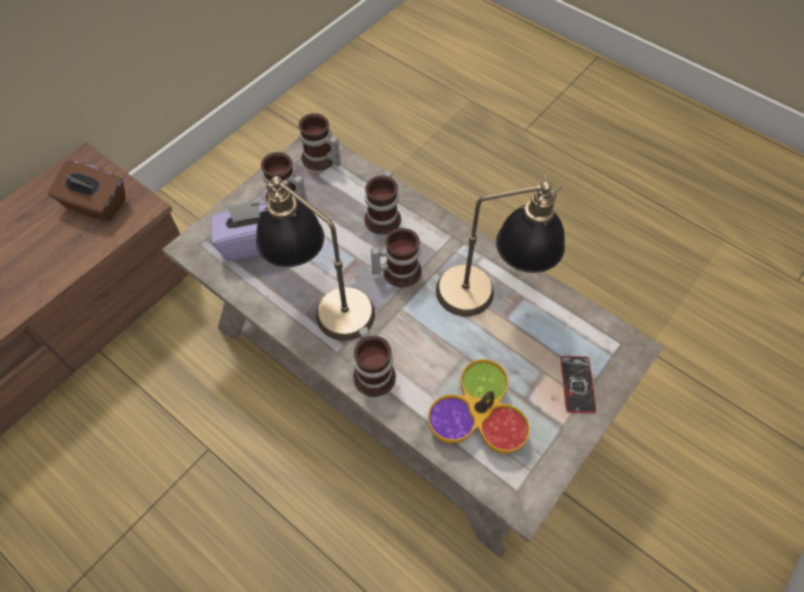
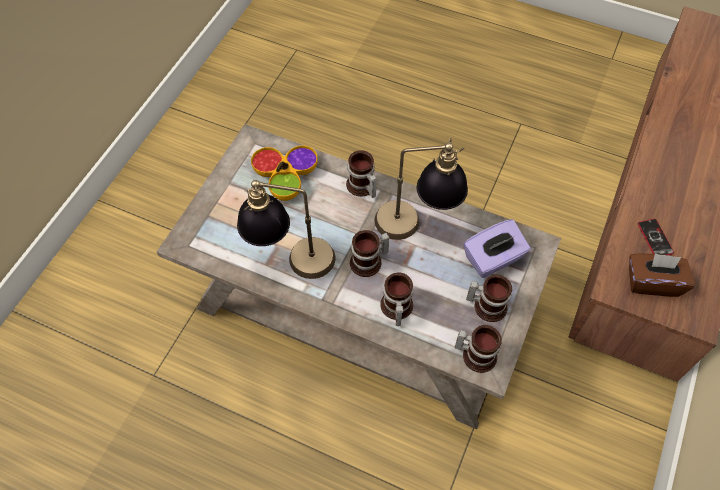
camera: 165 degrees right, 0 degrees up
(577, 384) = (220, 210): phone -> phone (655, 238)

